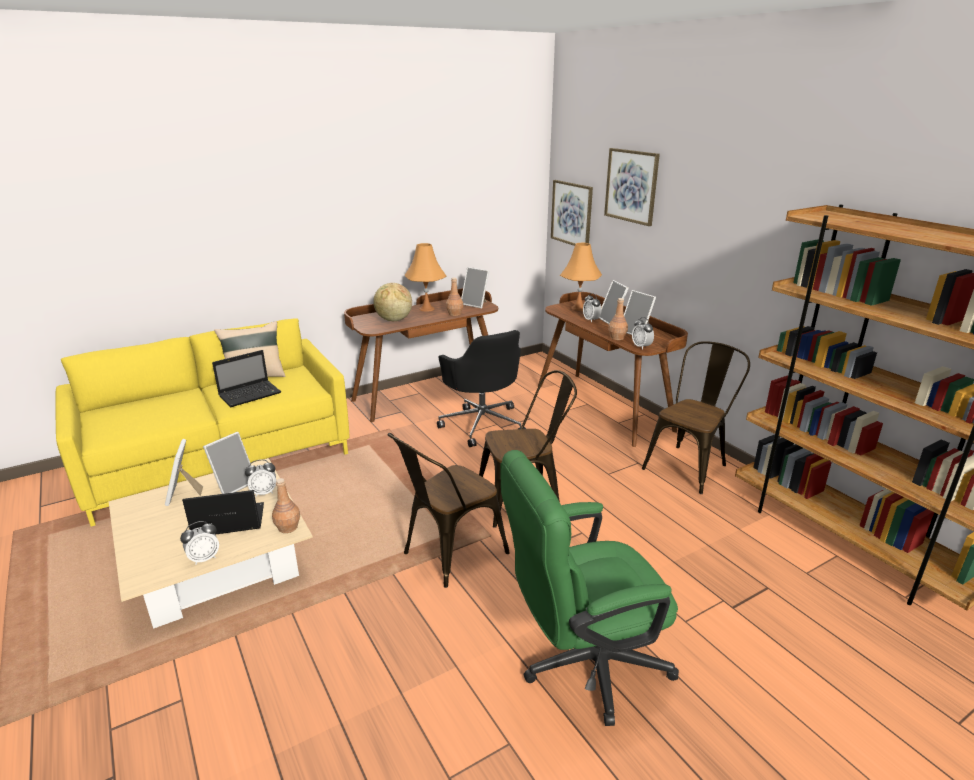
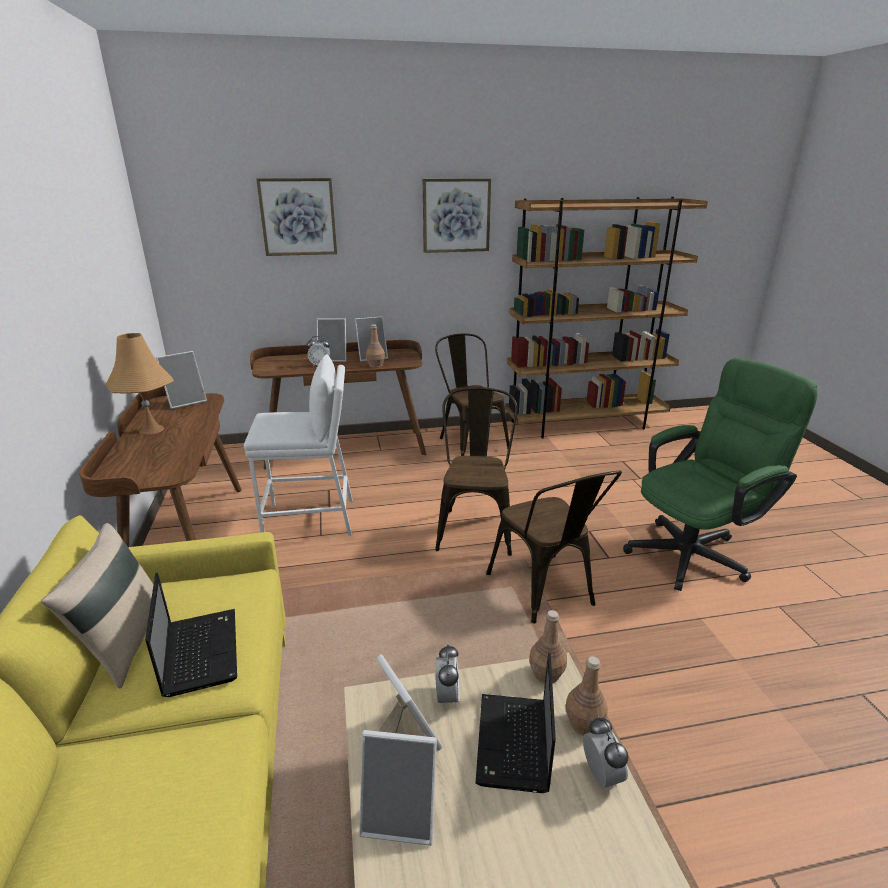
camera: 70 degrees left, 0 degrees up
(393, 320) = (159, 456): globe -> none
(454, 314) = (200, 417): brown bottle -> brown bottle (583, 724)
(482, 423) = (310, 520): black office chair -> white stool
(572, 213) = (202, 266): picture -> picture (456, 215)
(578, 308) = (280, 363): orange table lamp -> none
(582, 664) = (695, 552): green office chair -> green office chair turned 120 degrees counterclockwise
(641, 347) = (405, 362): alarm clock -> none

